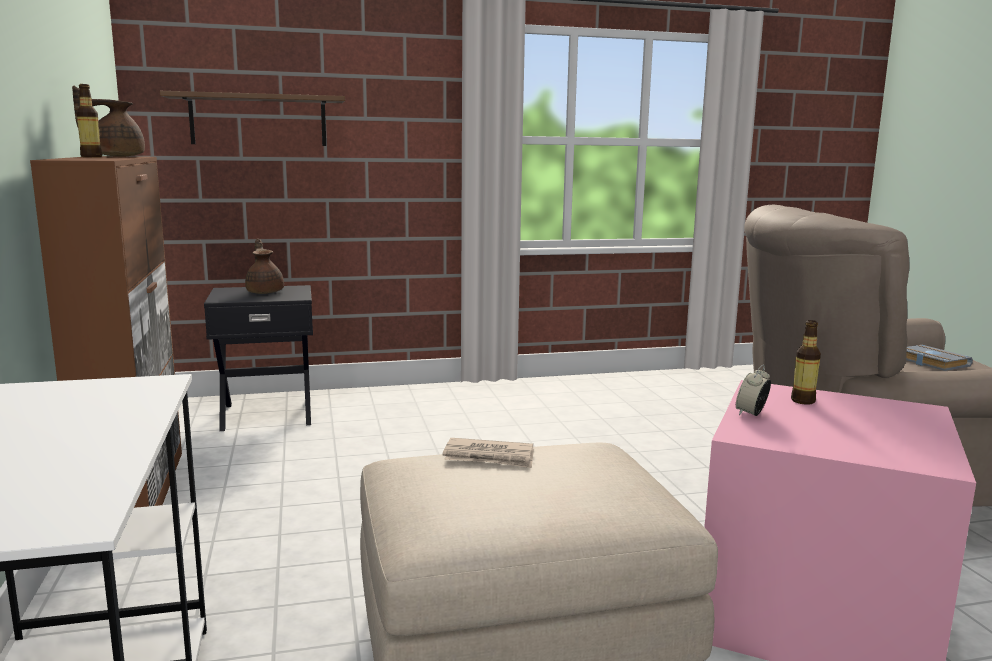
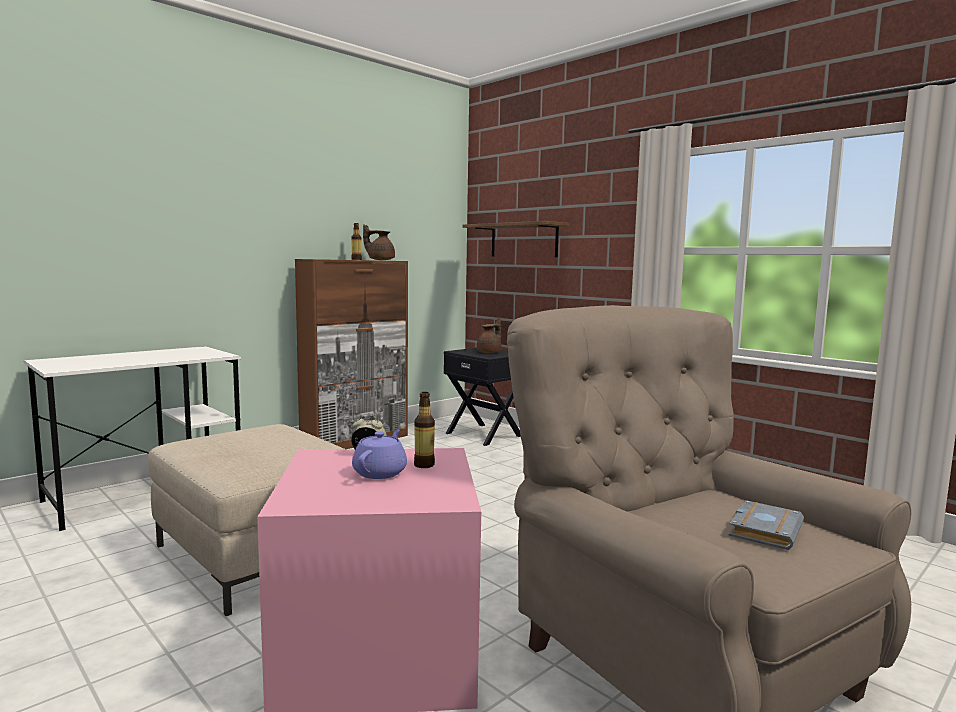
camera: 60 degrees right, 5 degrees down
(489, 457) = (293, 435): newspaper -> none
(826, 419) = (380, 472): none -> purple teapot

